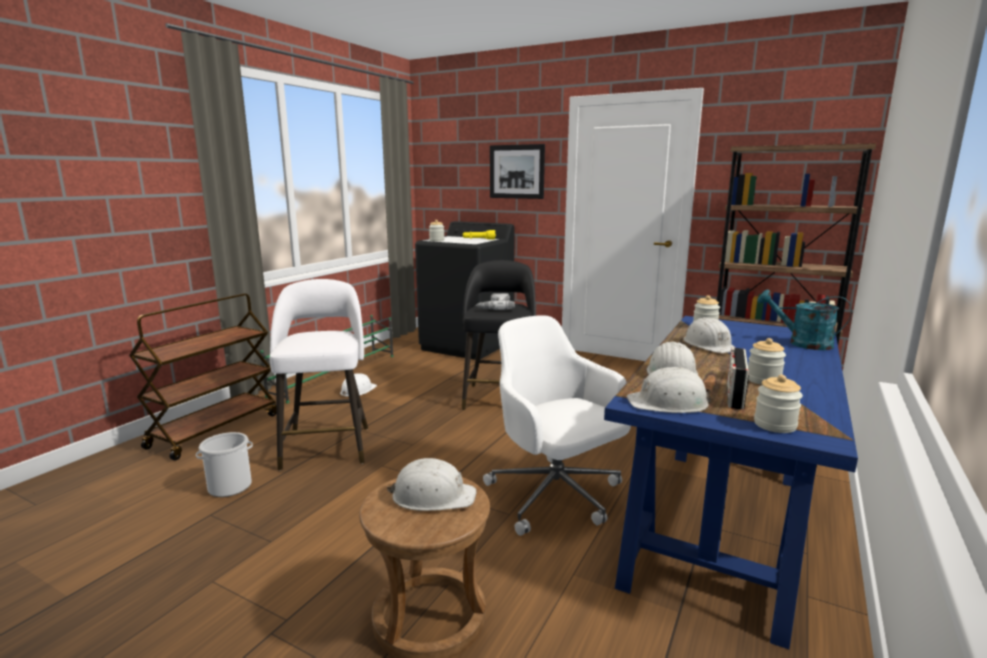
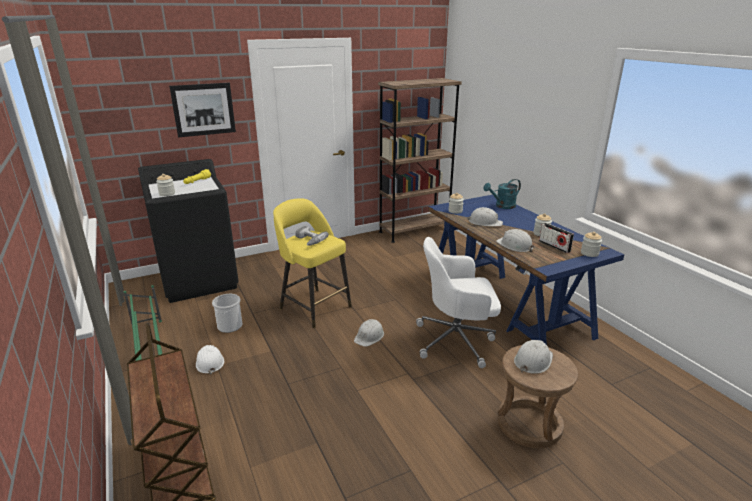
camera: 55 degrees left, 10 degrees up
(229, 487) = (309, 479): bucket -> bucket (230, 326)
(327, 445) = (296, 408): white stool -> none
(499, 397) = (314, 306): black stool -> yellow stool
(669, 403) = (552, 261): white hard hat -> white hard hat (369, 336)

